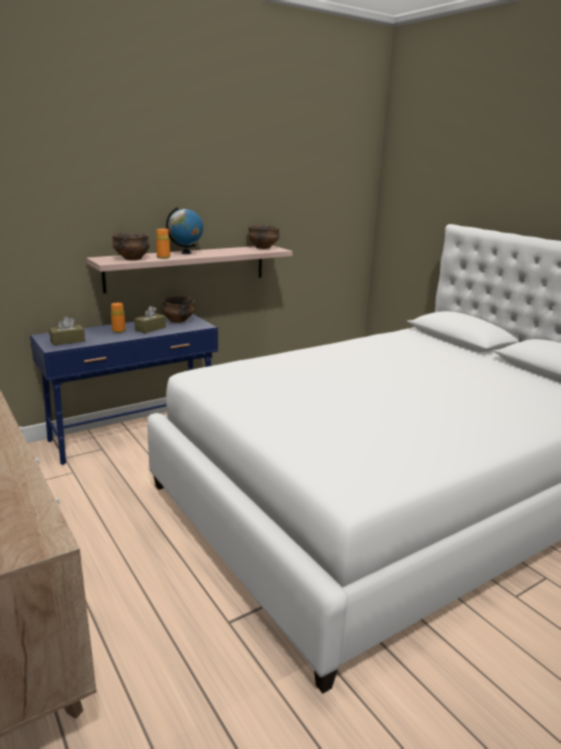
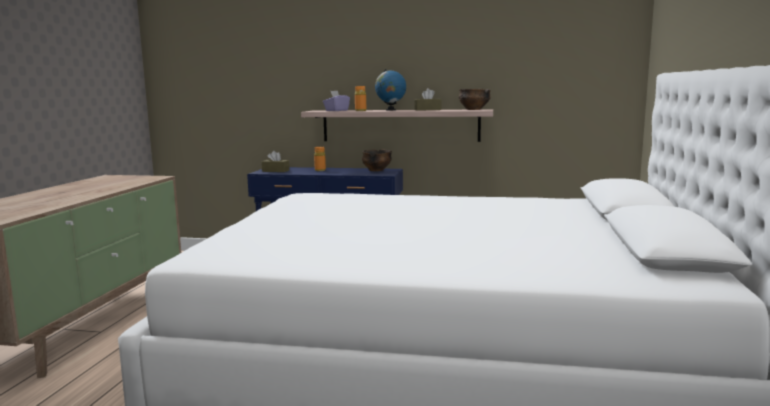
camera: 45 degrees right, 10 degrees down
(132, 258) = (336, 110): bowl -> purple tissue box
(150, 329) = (343, 171): brown tissue box -> brown tissue box (427, 110)

